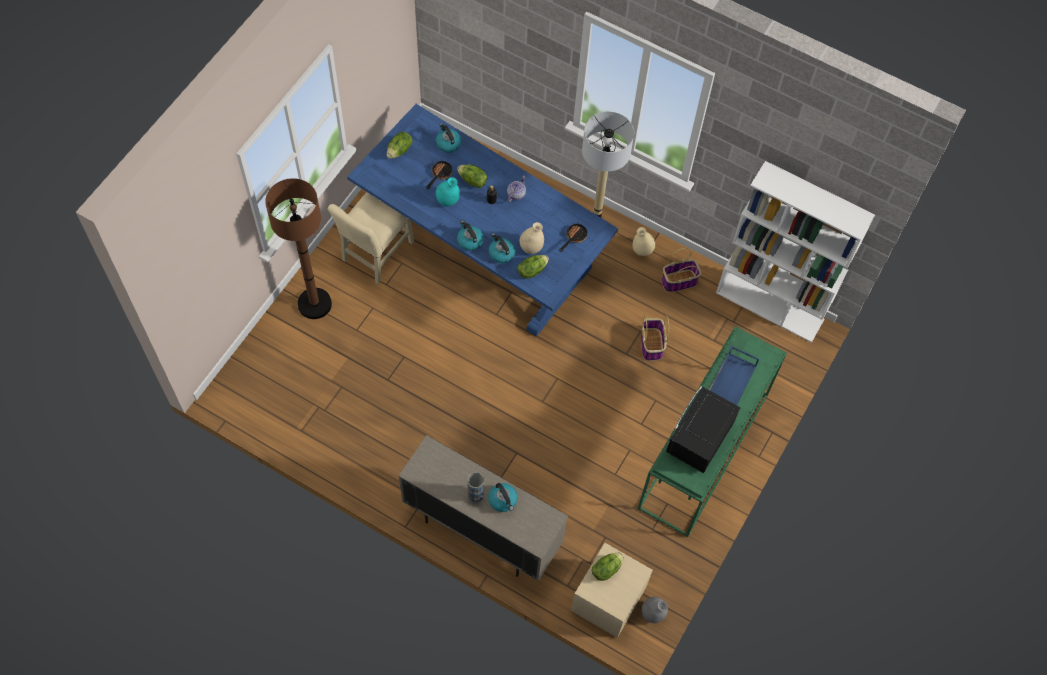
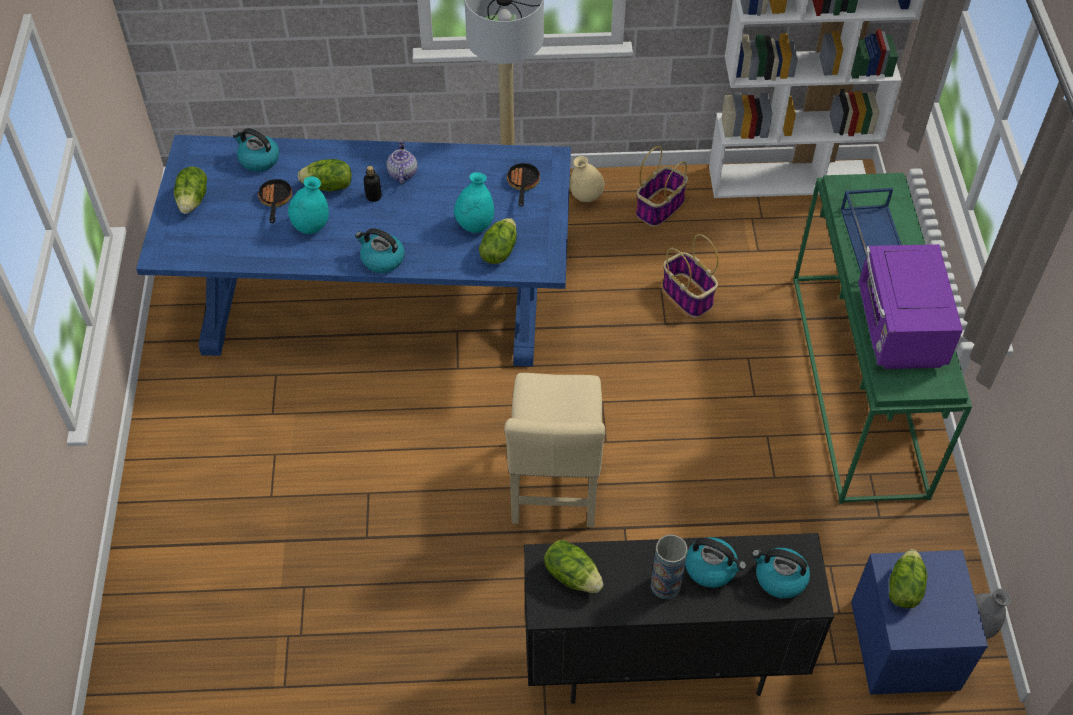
camera: 30 degrees left, 10 degrees down
(314, 304) = (182, 496): brown floor lamp -> none
(376, 254) = (229, 383): beige chair -> beige chair (554, 486)
(437, 463) = (572, 575): none -> lettuce
(482, 531) = (661, 664): beige cabinet -> black cabinet
(501, 253) = (439, 252): kettle -> kettle (779, 578)
(531, 247) = (475, 225): beige vase -> turquoise vase
(608, 599) = (904, 646): beige nightstand -> blue nightstand
(698, 439) = (899, 330): black microwave -> purple microwave

